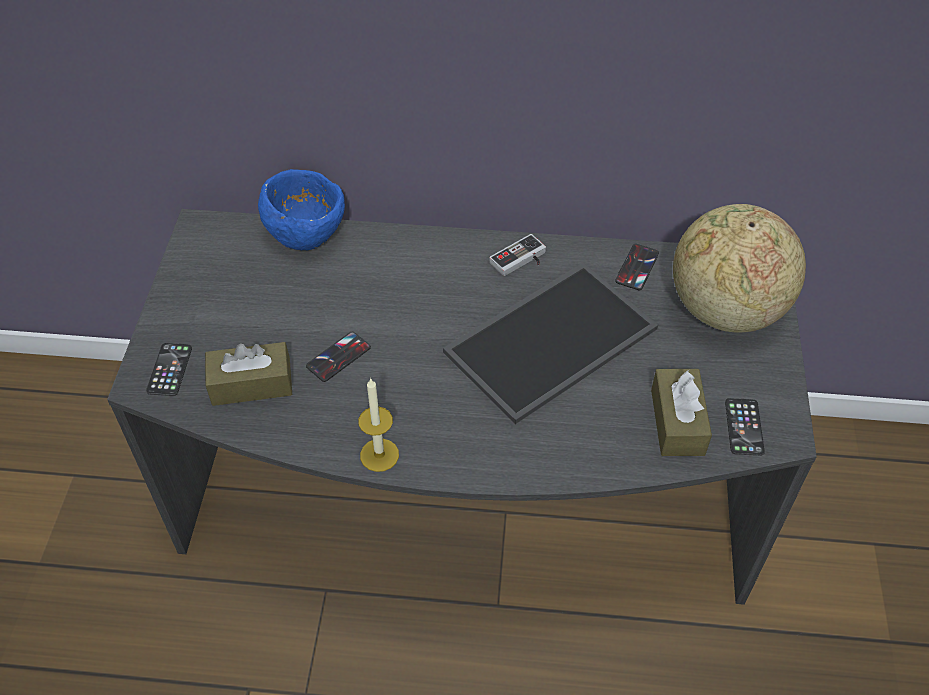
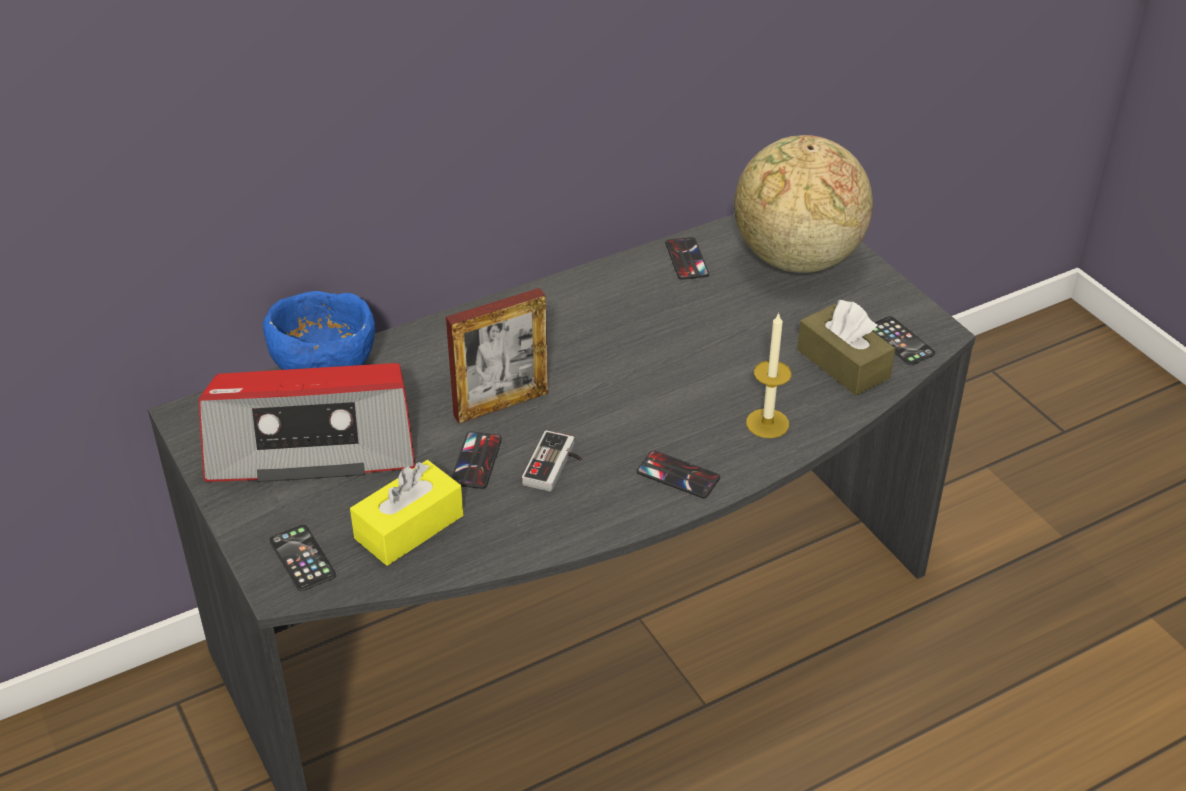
camera: 35 degrees left, 10 degrees down
(250, 287) = (312, 444): none -> radio
(251, 384) = (409, 527): brown tissue box -> yellow tissue box
(379, 455) = (605, 521): candle -> candle (767, 423)
(394, 321) = (501, 404): none -> picture frame
(463, 447) = (678, 475): none -> phone
(521, 261) = (573, 300): game controller -> game controller (555, 466)
(550, 337) = (666, 350): tray -> none

